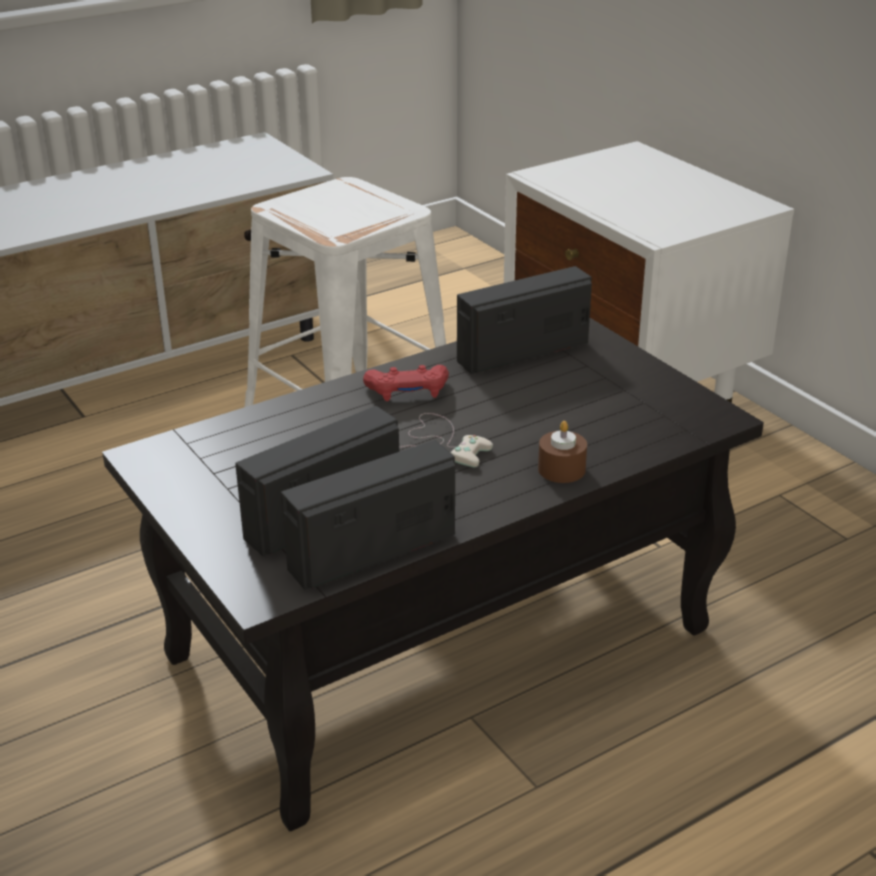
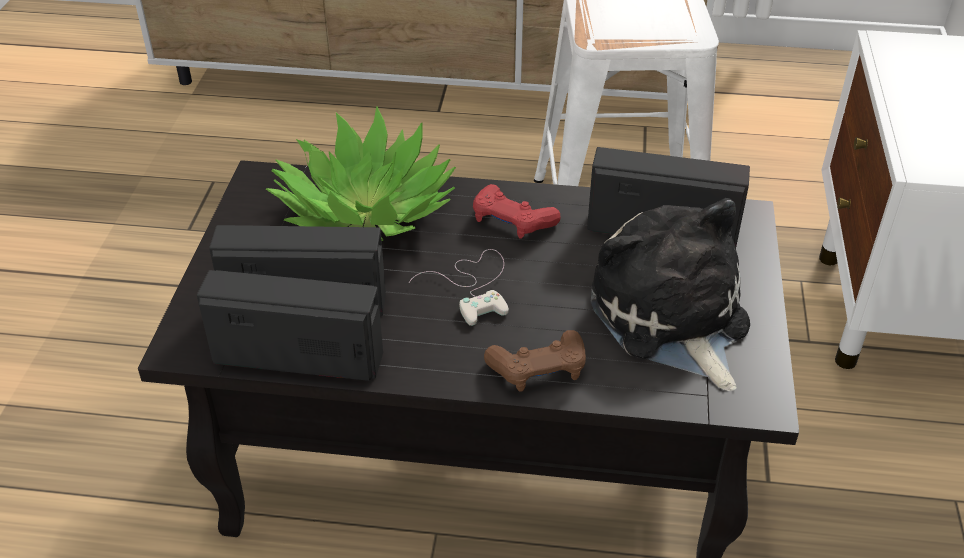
camera: 40 degrees right, 10 degrees up
(278, 437) = (365, 211): none -> potted plant
(561, 469) = (538, 370): brown candle -> brown game controller
(604, 399) = (671, 318): none -> plush toy

